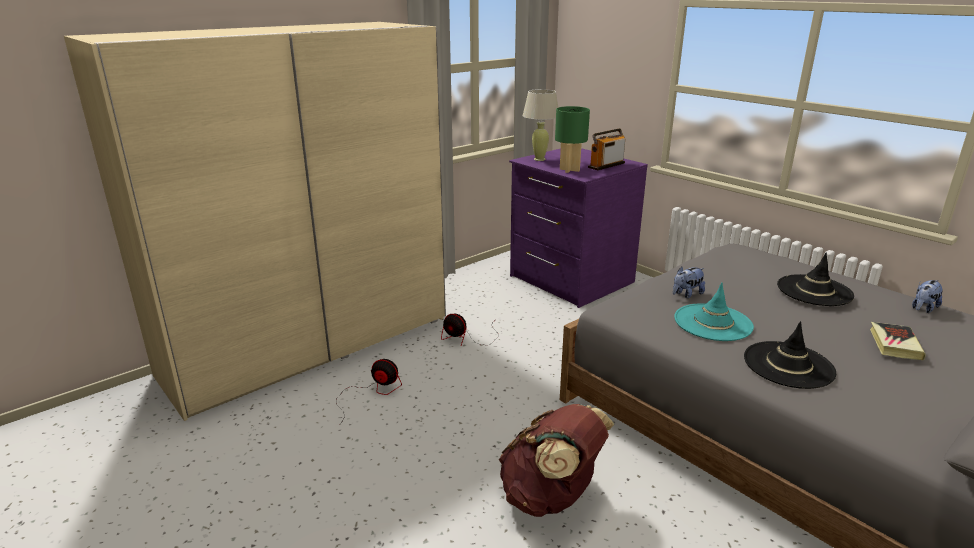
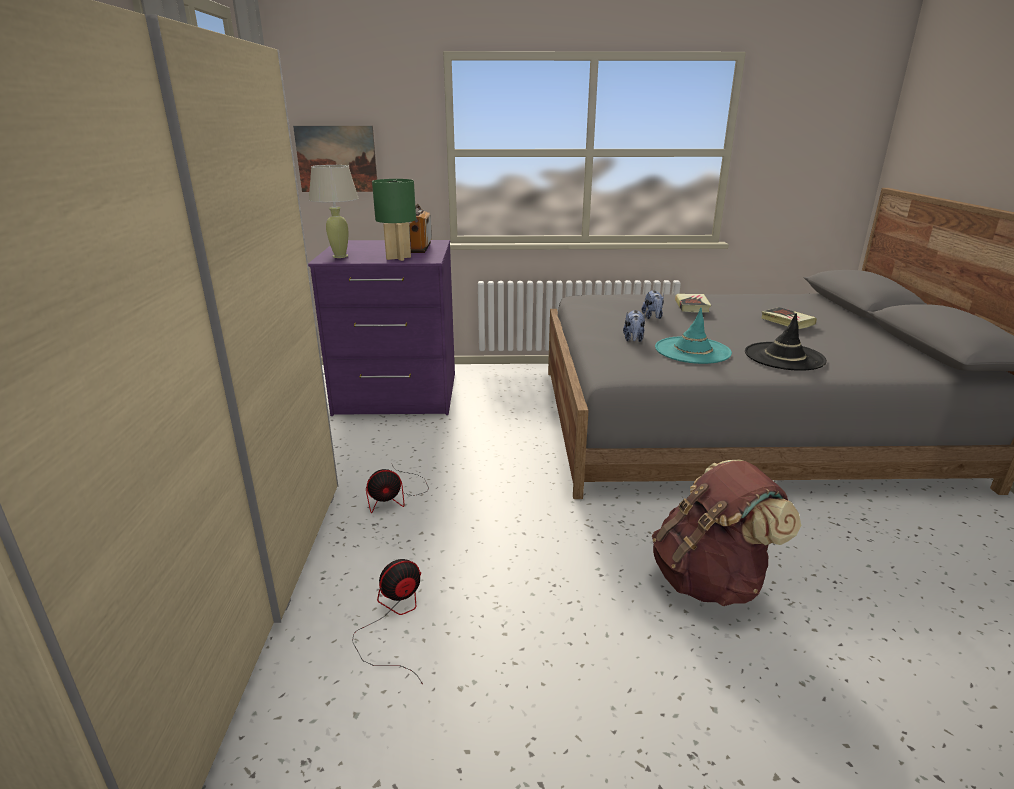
camera: 50 degrees left, 0 degrees up
(592, 81) = (336, 159): none -> picture
(814, 290) = (692, 306): black hat -> book
(923, 308) = (746, 298): plush toy -> plush toy (652, 317)

